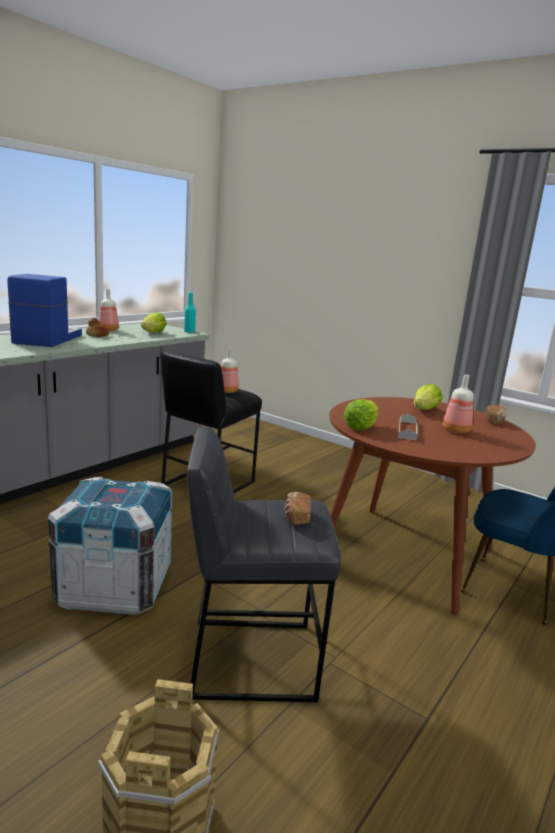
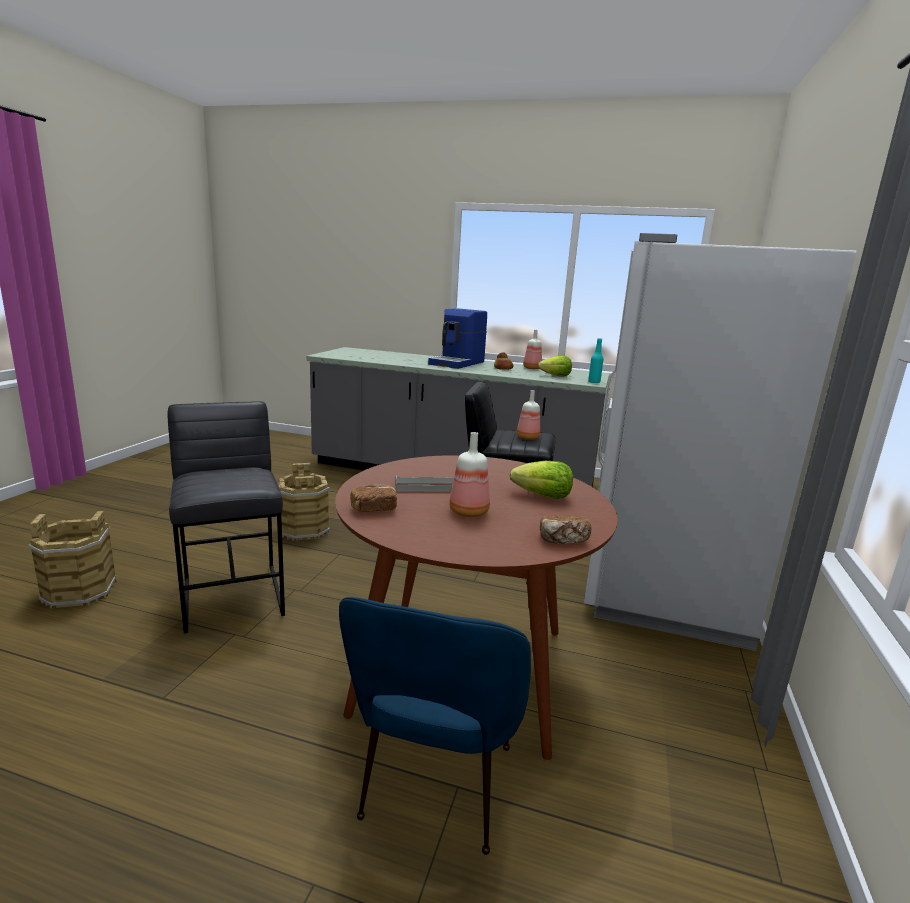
camera: 70 degrees right, 0 degrees up
(46, 339) = (458, 363): coffee machine -> coffee machine turned 135 degrees clockwise
(114, 586) = (304, 529): crate -> brown bucket
(296, 517) = (225, 481): bread -> bread (373, 509)
(322, 461) = (659, 582): none -> white fridge
(360, 427) = (411, 467): lettuce -> none

